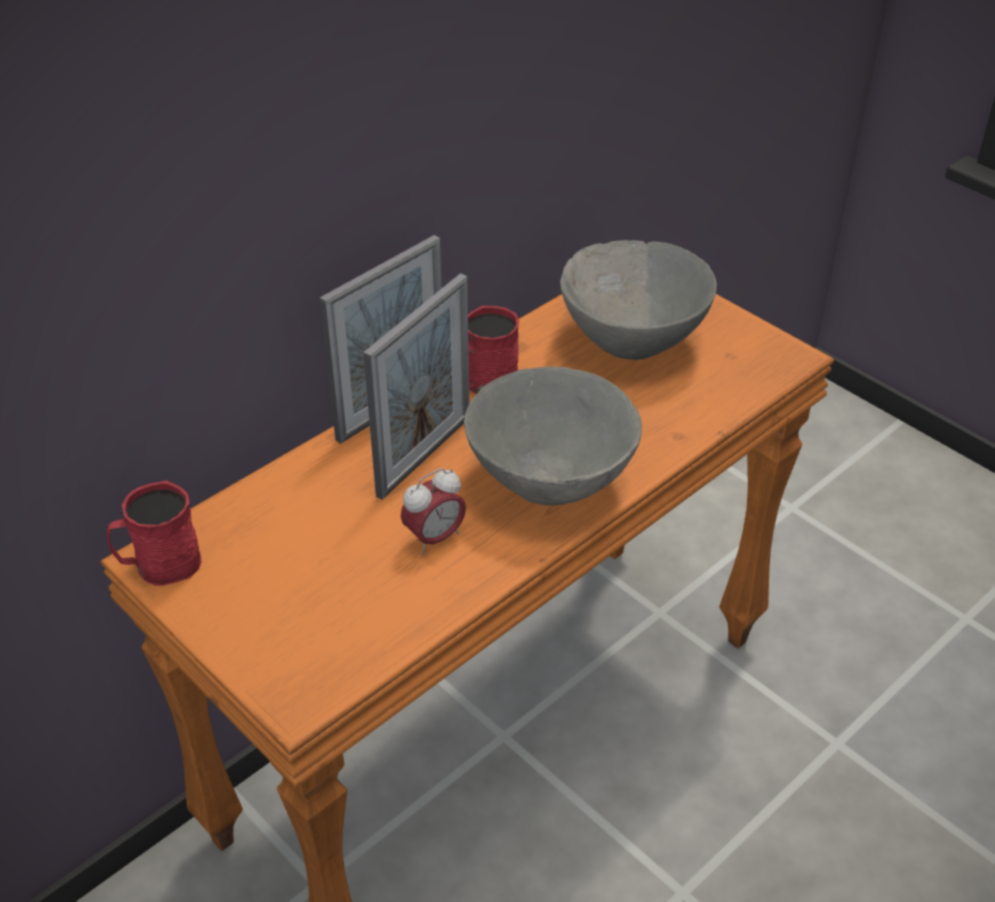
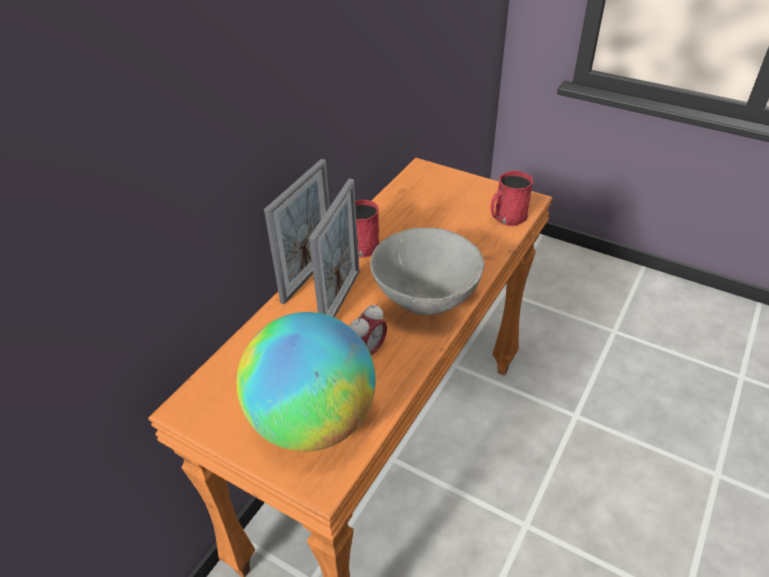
camera: 15 degrees left, 0 degrees up
(159, 565) = (191, 411): red mug -> red mug (506, 218)
(316, 618) = (313, 421): none -> globe
(633, 342) = (437, 208): grey bowl -> none

